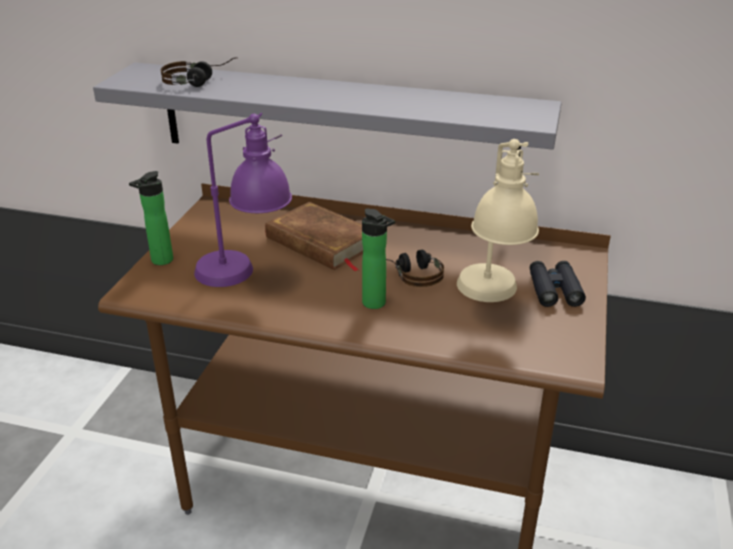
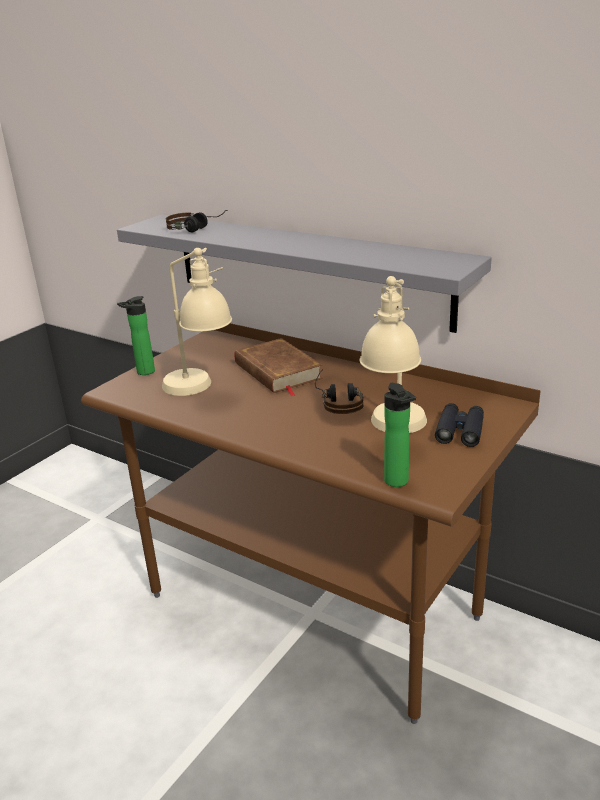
camera: 20 degrees right, 5 degrees down
(246, 276) = (201, 390): purple table lamp -> beige table lamp
(376, 304) = (292, 423): bottle -> bottle (398, 482)

